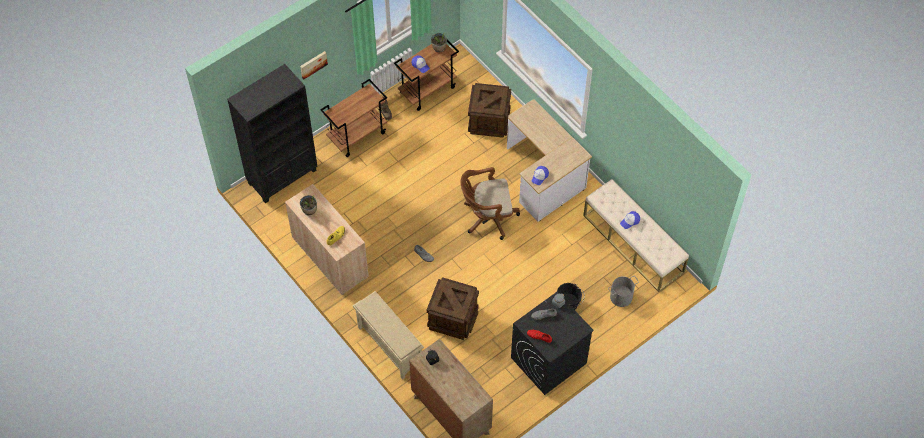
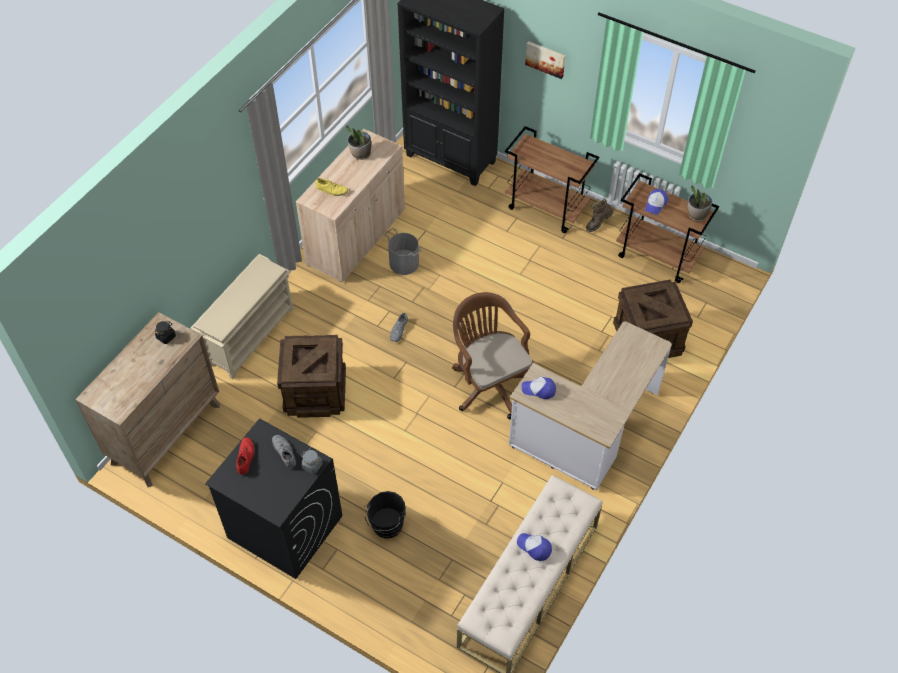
camera: 70 degrees right, 5 degrees down
(621, 296) = (427, 594): grey bucket -> grey bucket (404, 263)

